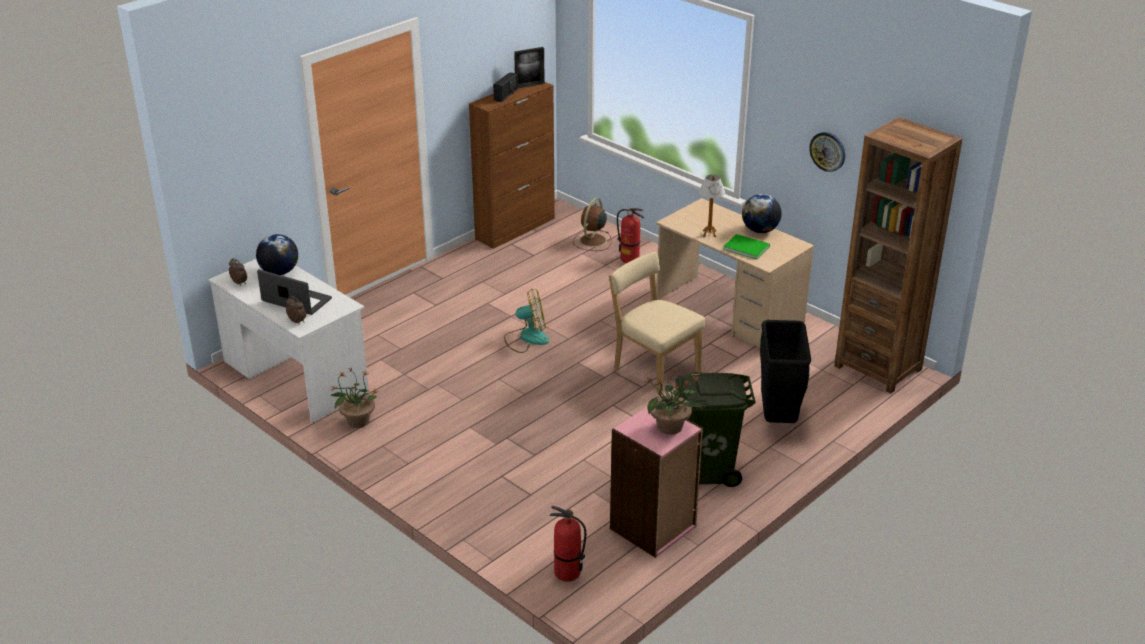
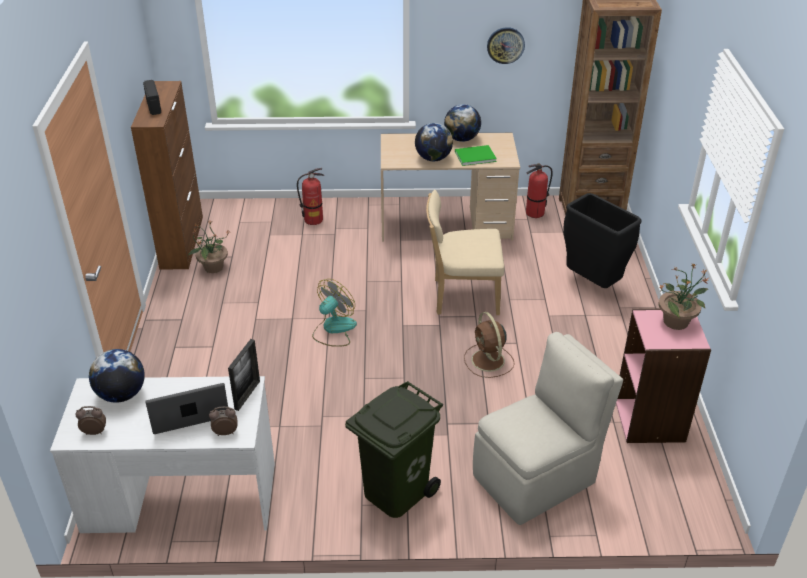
camera: 45 degrees left, 5 degrees up
(357, 421) = (305, 498): potted plant -> potted plant (213, 267)
(510, 505) = (537, 478): none -> beige chair
(529, 85) = (160, 89): picture frame -> picture frame (247, 395)
(567, 573) = (656, 501): fire extinguisher -> fire extinguisher (535, 213)
(592, 241) = (262, 220): brown fan -> brown fan (488, 361)
(707, 469) = (611, 350): green trash can -> green trash can (395, 491)
(709, 234) = (433, 158): table lamp -> globe

